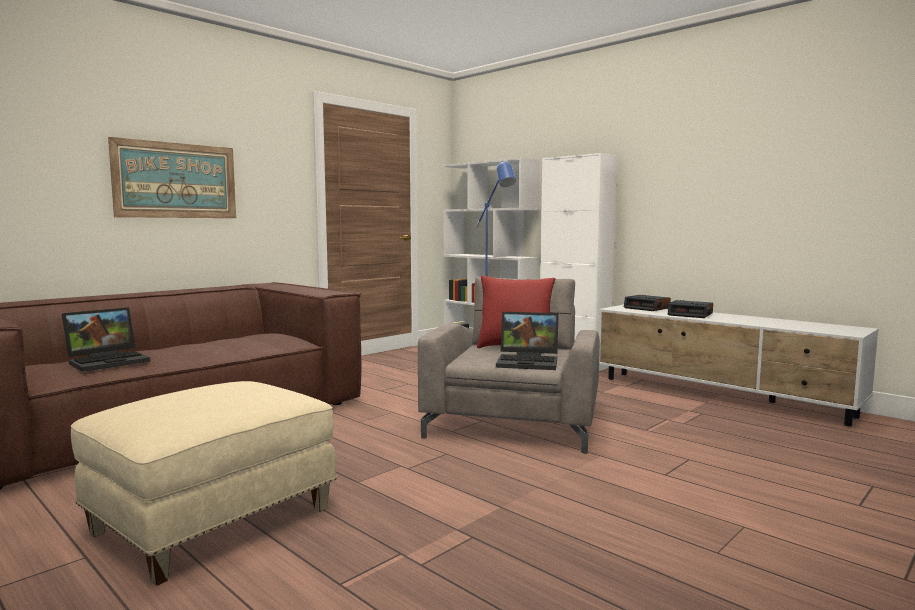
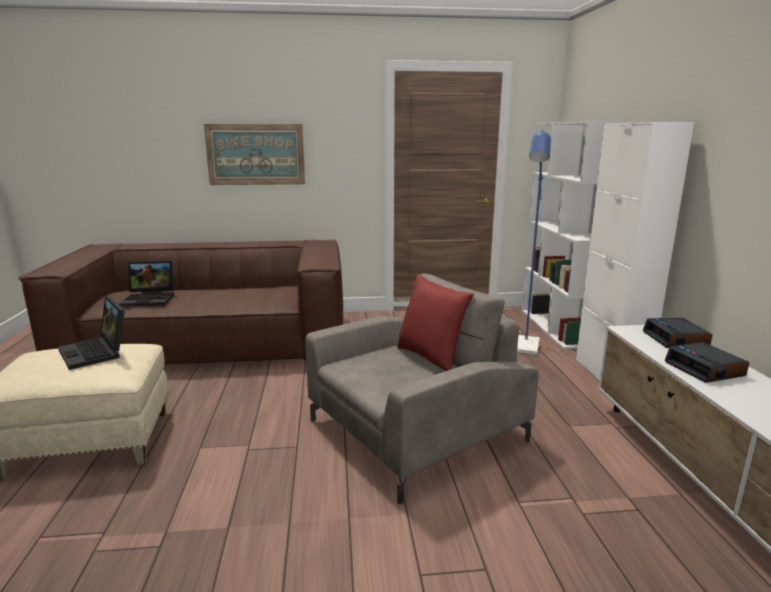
camera: 40 degrees right, 10 degrees up
(529, 362) = (391, 385): laptop -> laptop (97, 352)

